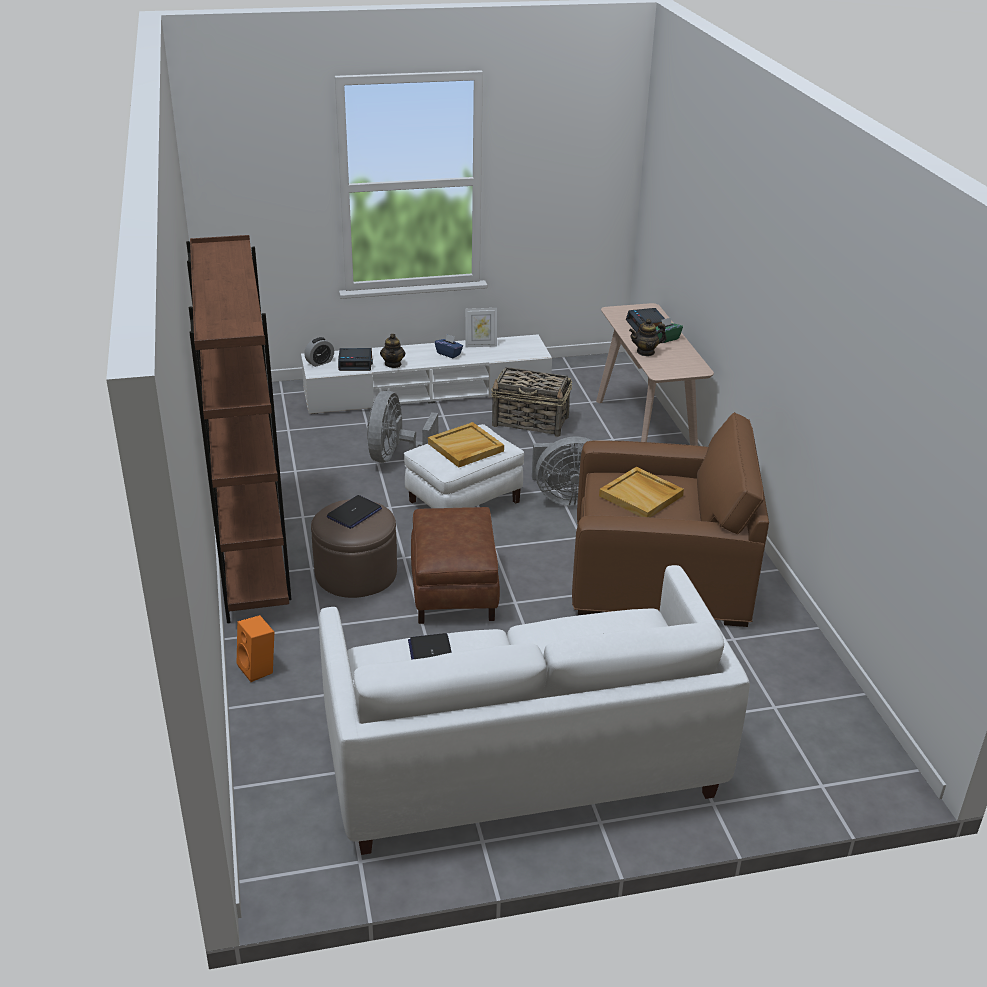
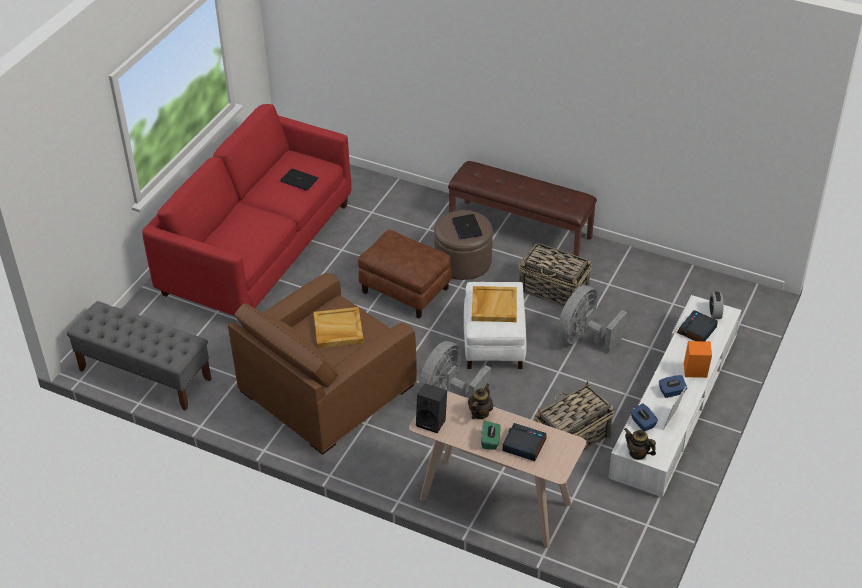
camera: 130 degrees right, 10 degrees up
(253, 557) = (520, 230): brown bookcase -> brown bench
(259, 669) = (417, 197): orange speaker -> orange speaker (694, 373)
(343, 496) = (554, 291): none -> basket
(393, 364) = (678, 350): teapot -> teapot (638, 453)
(395, 457) = (584, 338): grey fan -> grey fan turned 105 degrees counterclockwise
(502, 355) = (642, 423): none -> blue tissue box
(521, 760) = (257, 248): white sofa -> red sofa
(689, 367) = (432, 422): none -> black speaker
(836, 716) = (144, 375): none -> grey bench

